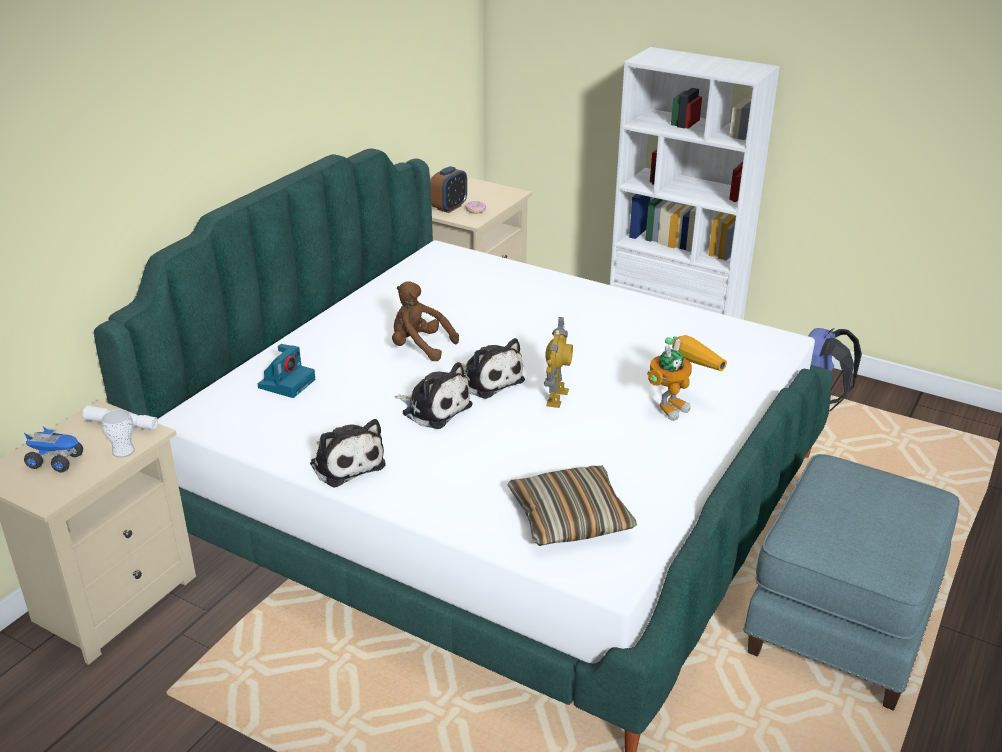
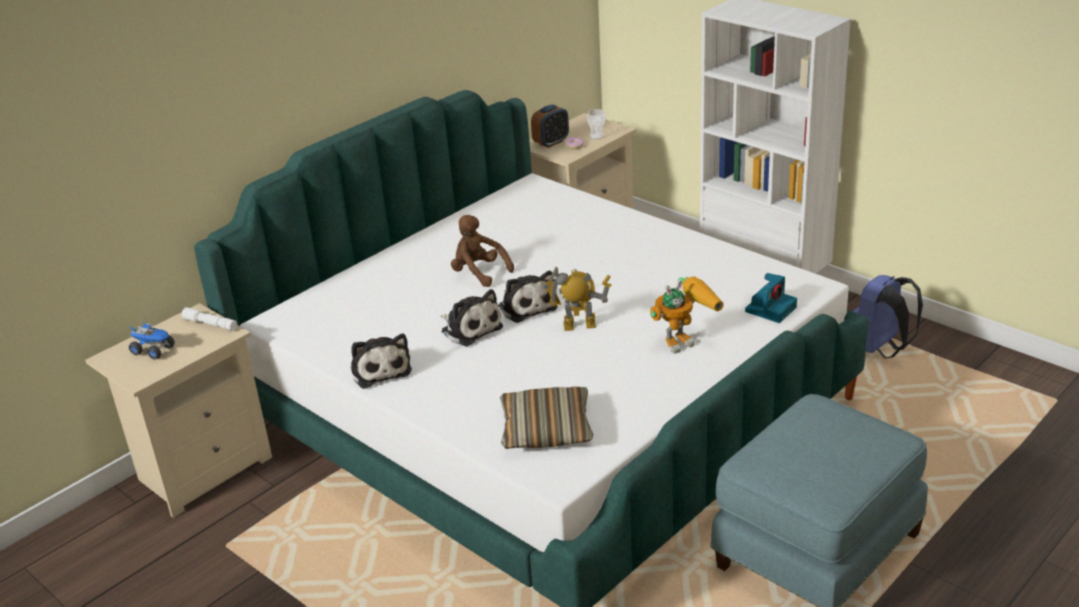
camera: 15 degrees right, 0 degrees up
(123, 451) = (205, 346): cup -> cup (597, 136)
(287, 383) = (356, 298): camera -> camera (771, 309)
(556, 397) = (579, 325): toy robot -> toy robot turned 120 degrees counterclockwise

